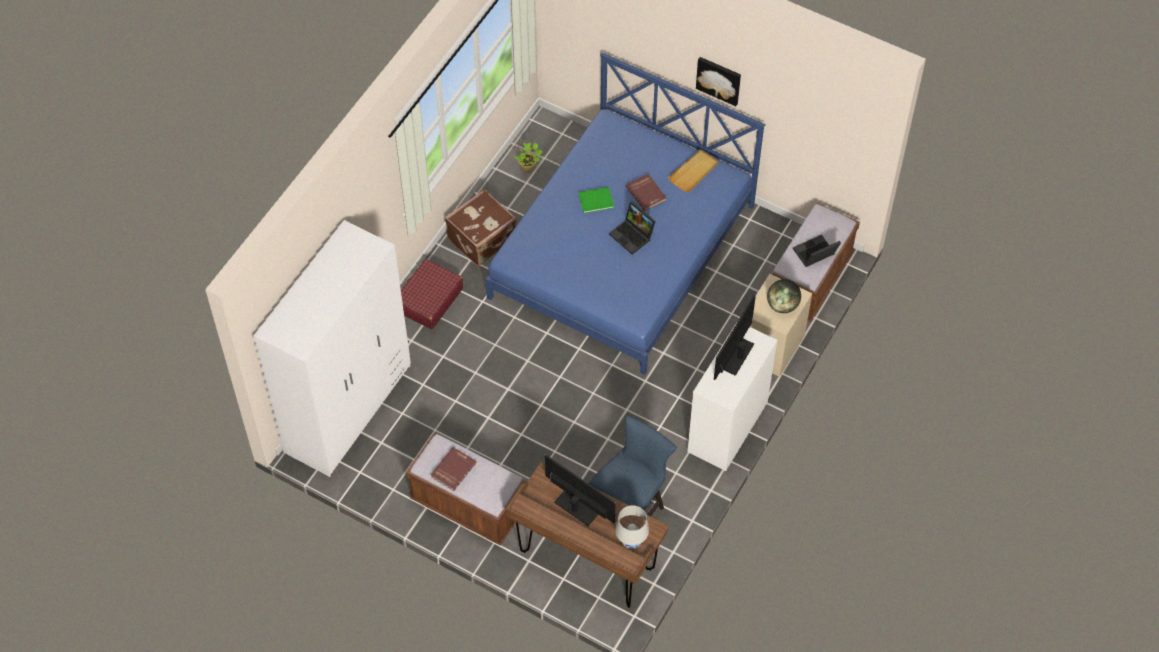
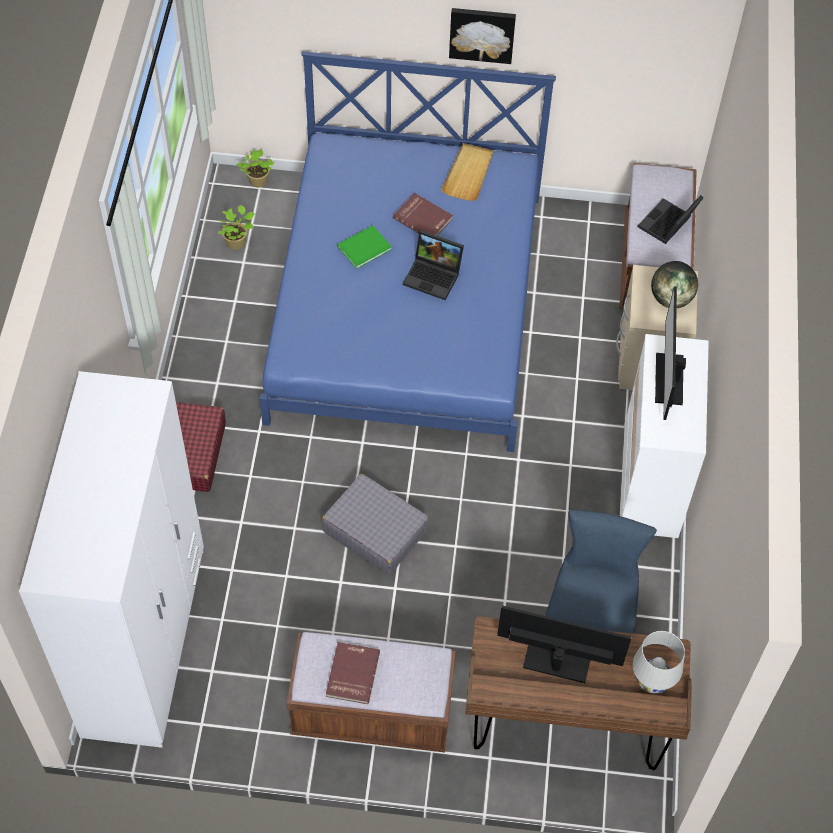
camera: 25 degrees left, 0 degrees up
(483, 239) = (222, 351): brown suitcase -> none
(526, 393) = (375, 531): none -> grey suitcase
(562, 129) = (257, 182): none -> potted plant

